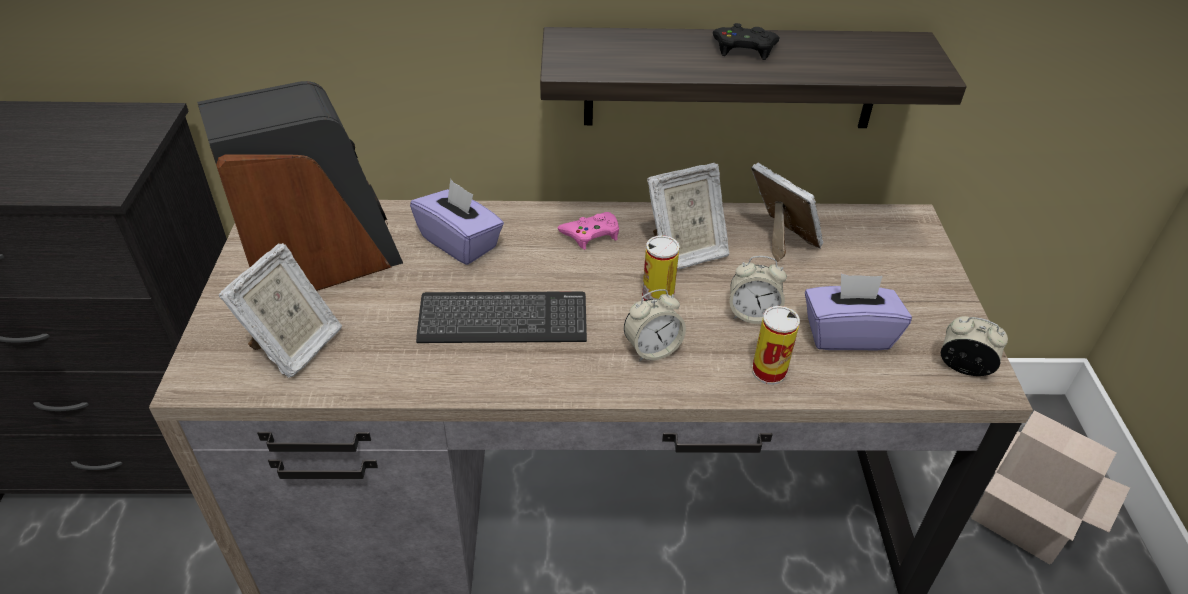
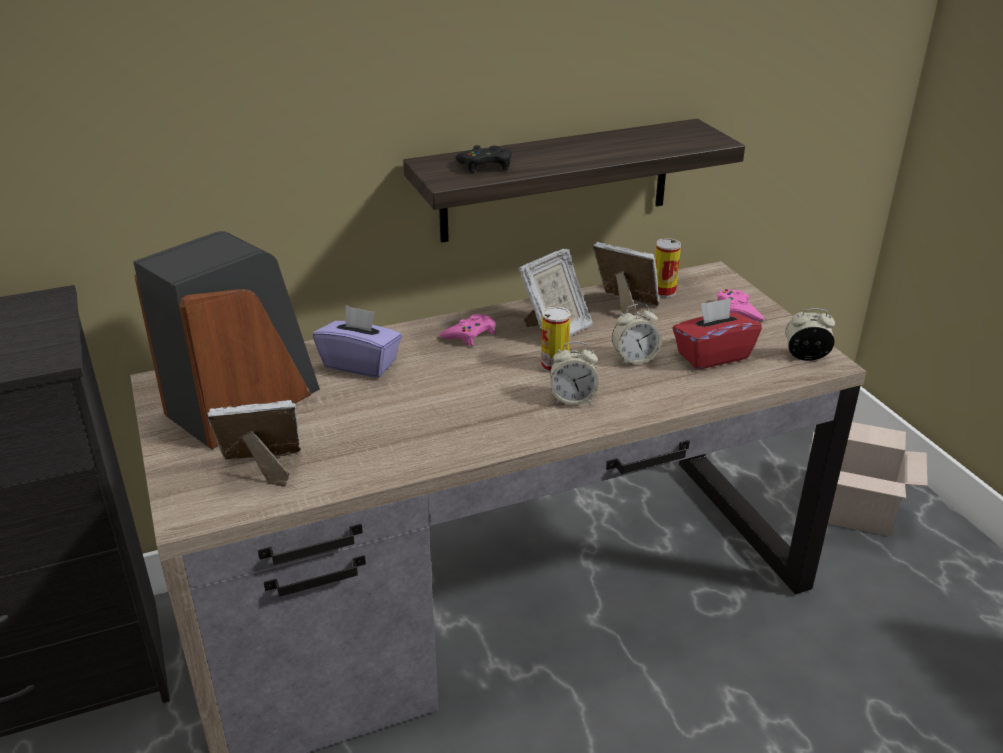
camera: 20 degrees left, 10 degrees down
(294, 347) = (264, 470): picture frame -> picture frame turned 105 degrees counterclockwise
(503, 321) = (437, 409): keyboard -> none
(652, 349) = (572, 399): alarm clock -> alarm clock turned 45 degrees clockwise
(744, 49) = (572, 148): black game controller -> black game controller (486, 165)
(769, 371) = (670, 392): can -> can (663, 291)
(847, 334) = (712, 355): purple tissue box -> red tissue box
(914, 279) = (738, 311): none -> pink game controller

